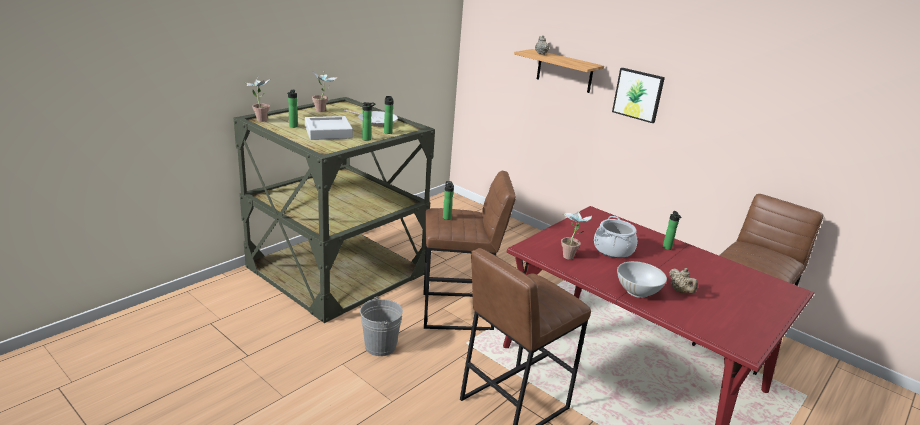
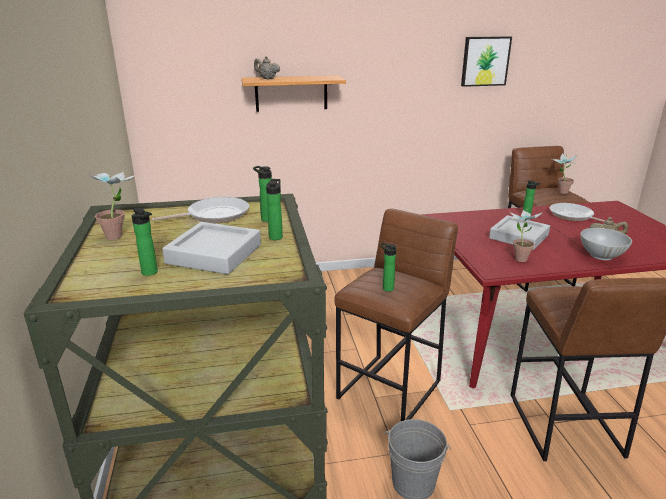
camera: 50 degrees left, 0 degrees up
(260, 119) = (70, 291): potted plant -> potted plant (560, 192)
(613, 250) = (518, 236): cooking pot -> grey tray
(638, 94) = (382, 96): picture -> picture (485, 61)
(712, 270) = (573, 216): none -> frying pan

